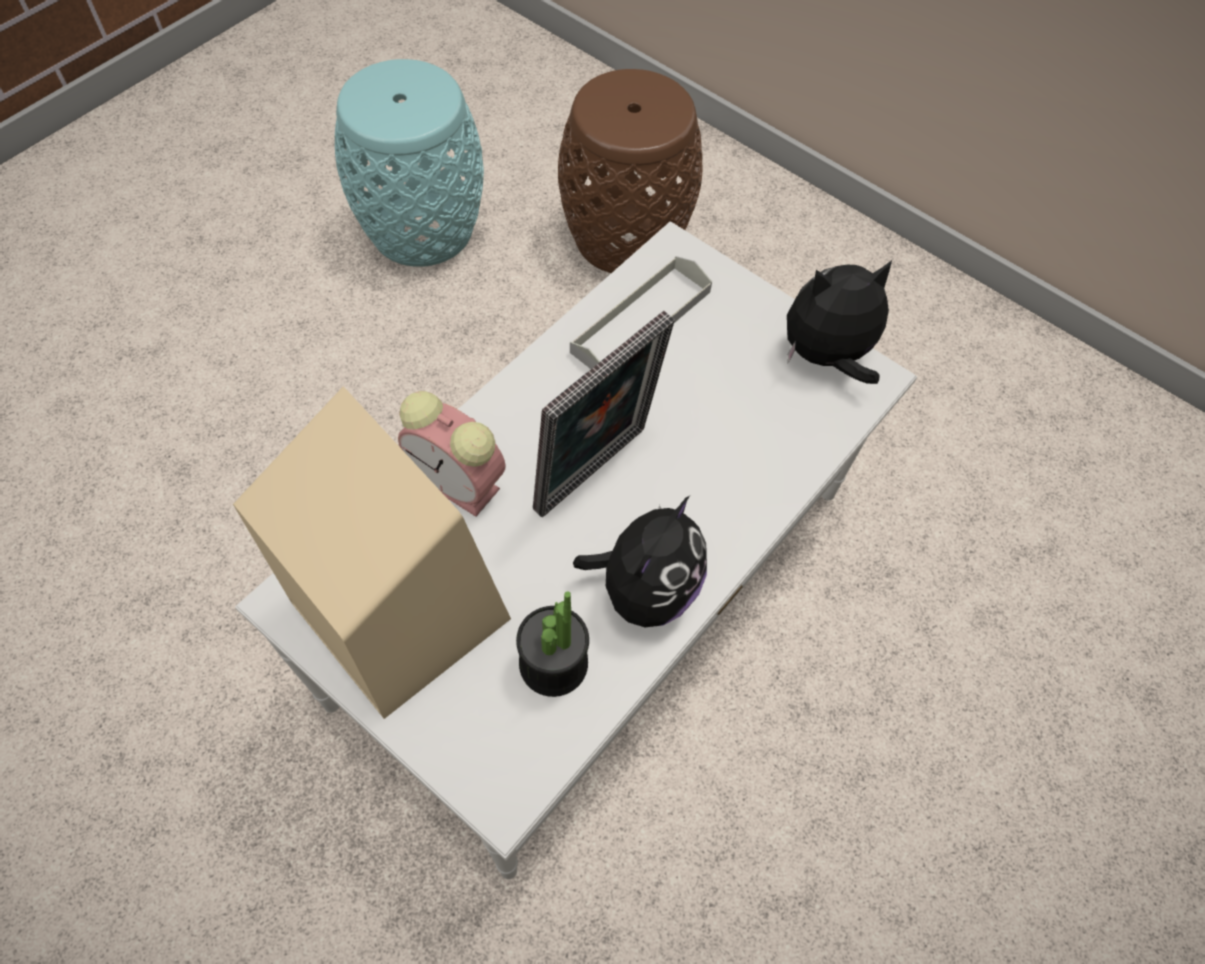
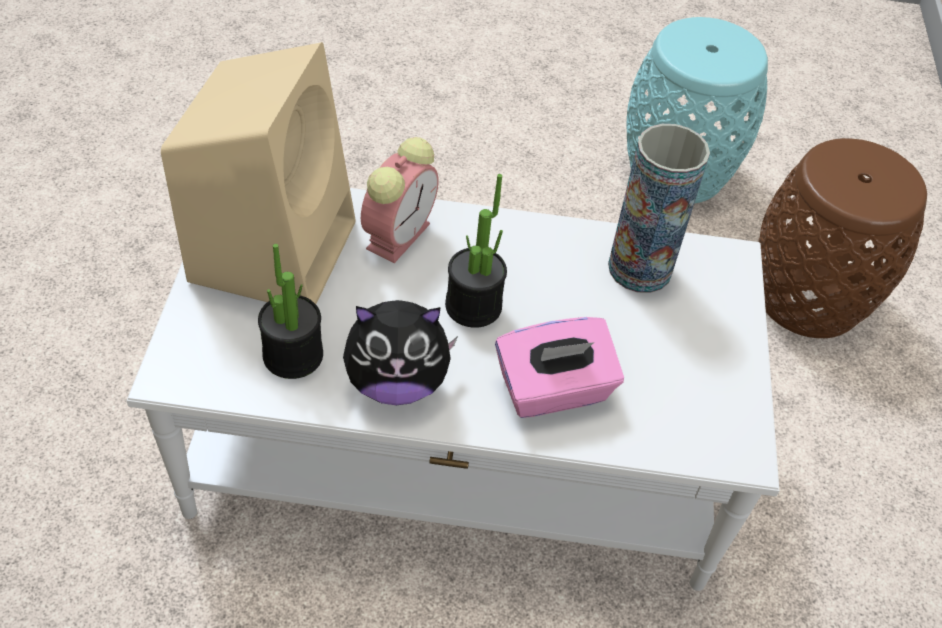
camera: 55 degrees right, 10 degrees down
(461, 484) = (399, 234): alarm clock -> alarm clock turned 150 degrees counterclockwise
(596, 474) = (473, 306): picture frame -> potted plant
(641, 321) = (640, 268): grey tray -> vase
(732, 469) = (553, 390): none -> pink tissue box
(826, 357) = (729, 409): plush toy -> none

